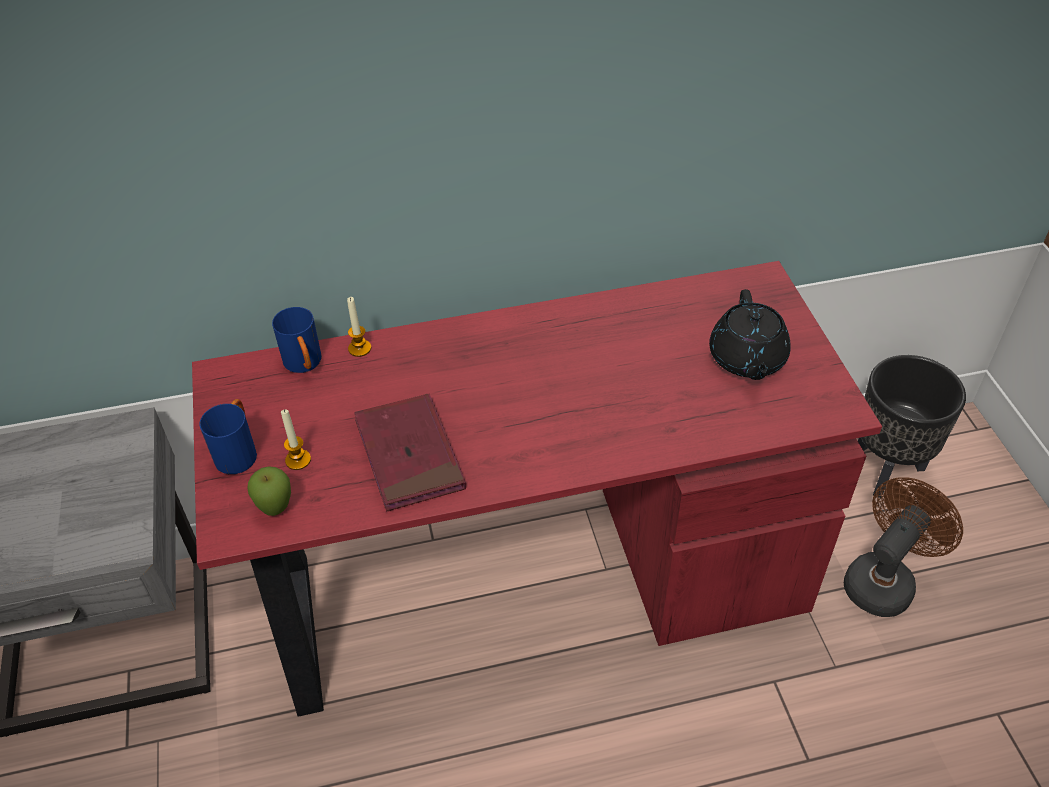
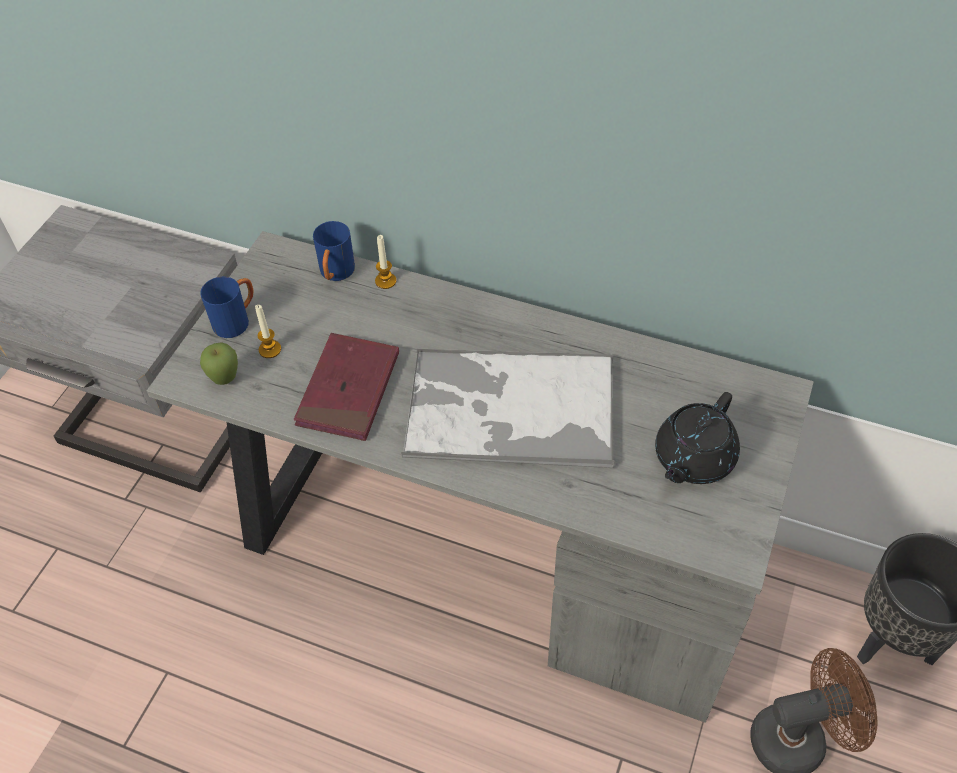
camera: 35 degrees right, 5 degrees up
(529, 582) = (484, 549): red desk -> grey desk
(568, 397) = (508, 409): none -> tray

